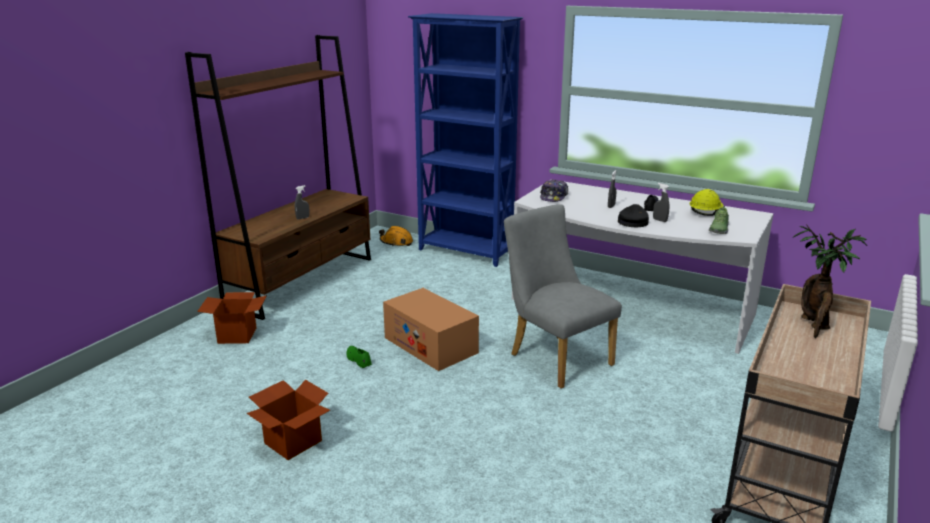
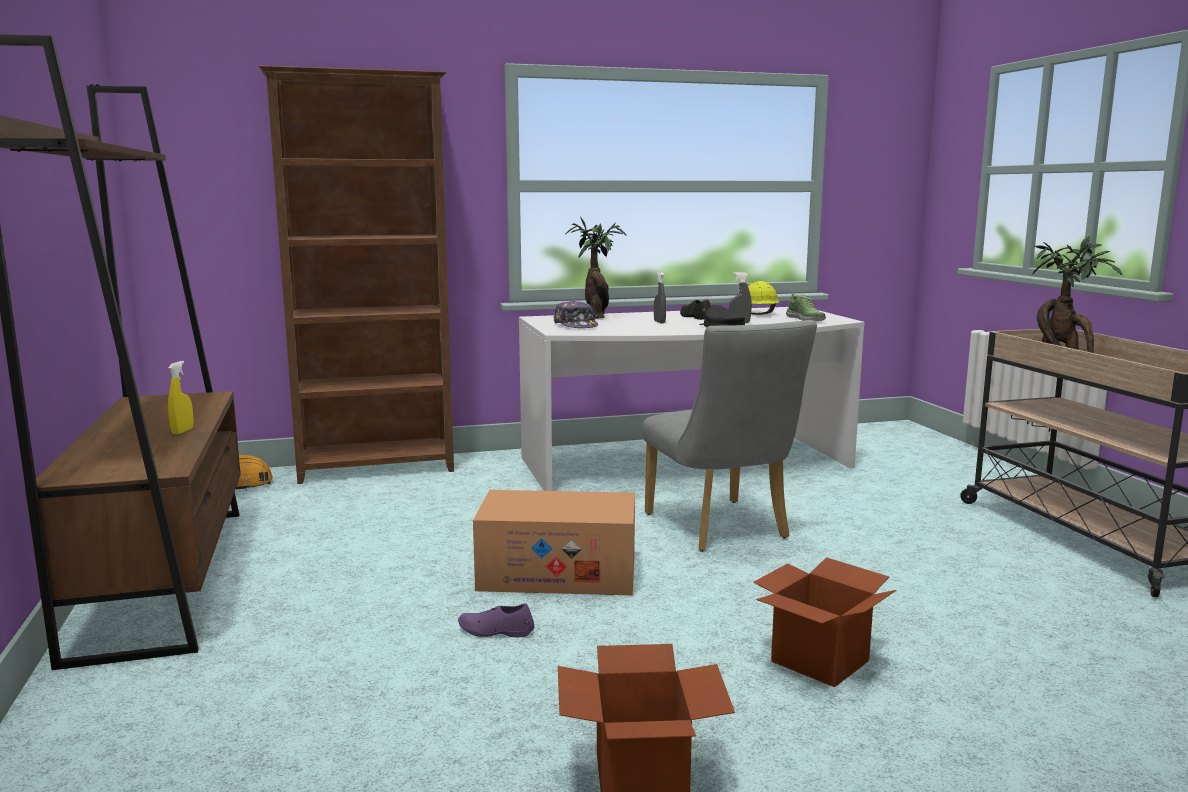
camera: 45 degrees left, 10 degrees down
(237, 335) = (190, 694): cardboard box -> cardboard box (820, 661)
(302, 218) = (182, 431): grey spray bottle -> yellow spray bottle
(358, 360) = (495, 630): green shoe -> purple shoe
(466, 252) = (377, 469): blue bookcase -> brown bookcase
(555, 357) = (722, 529): grey chair -> grey chair turned 120 degrees counterclockwise
(589, 191) = (596, 317): none -> potted plant

